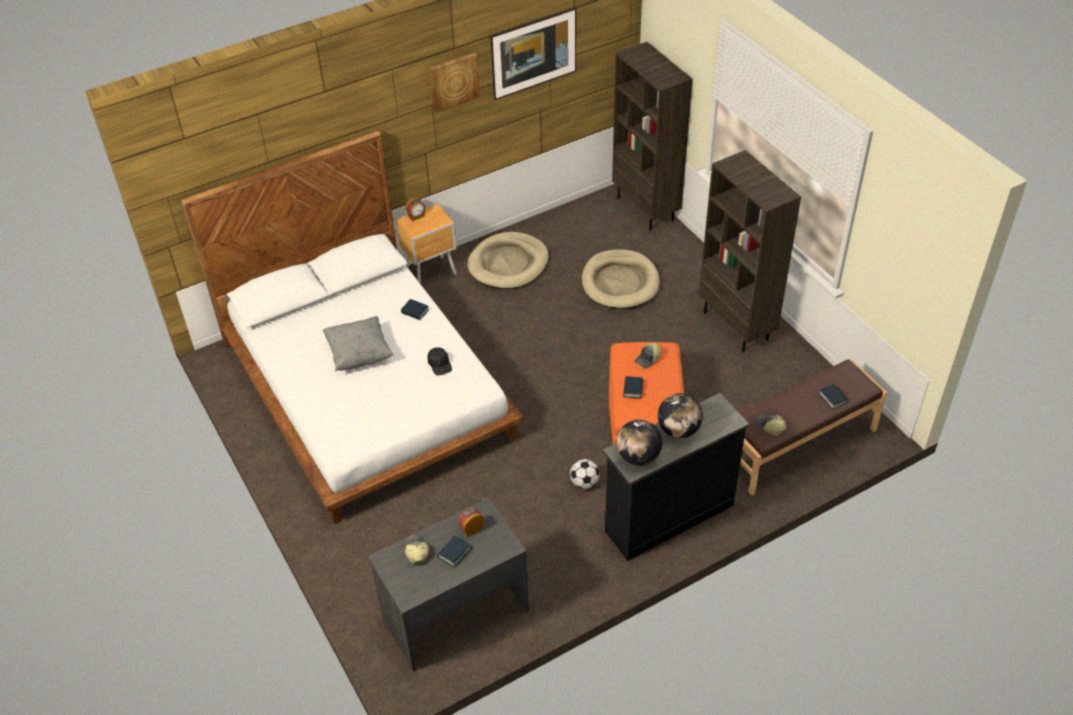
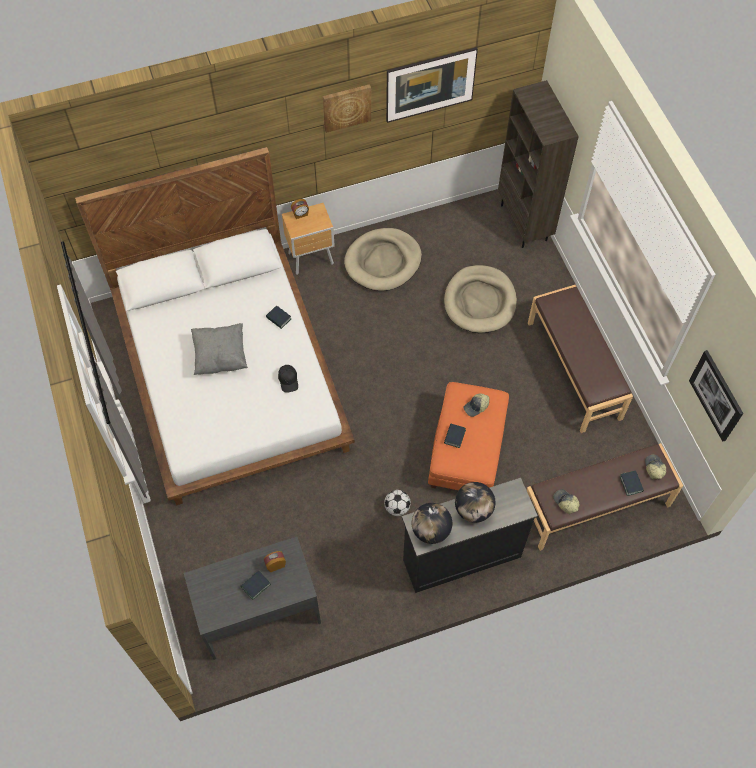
camera: 10 degrees right, 15 degrees up
(416, 551) = (224, 577): cap -> cap (654, 468)
(736, 326) = (574, 370): brown bookcase -> brown bench
(902, 268) = (716, 395): none -> picture

